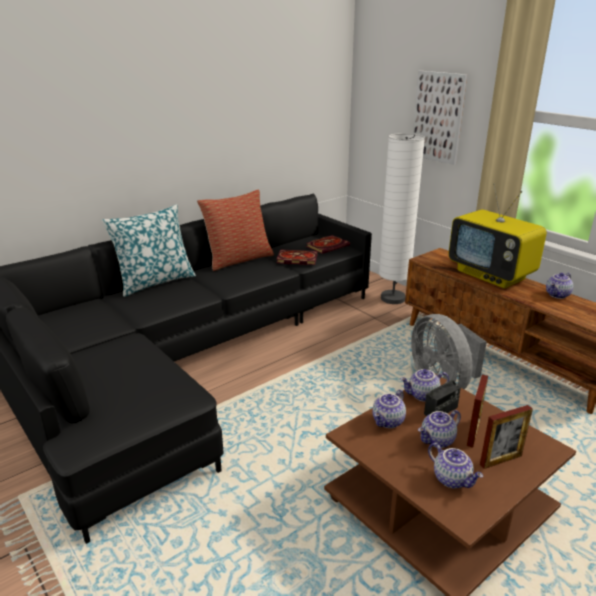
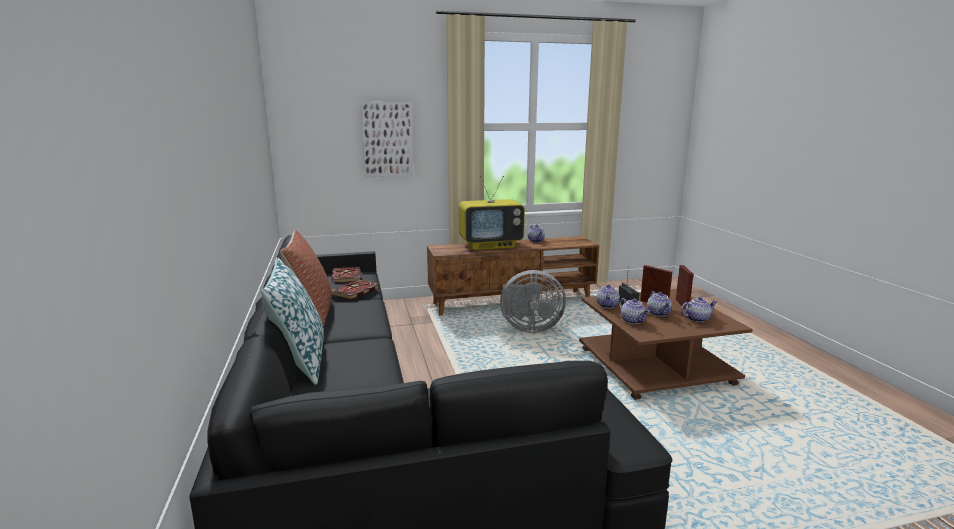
camera: 65 degrees left, 10 degrees down
(392, 298) = (391, 310): white floor lamp -> none

